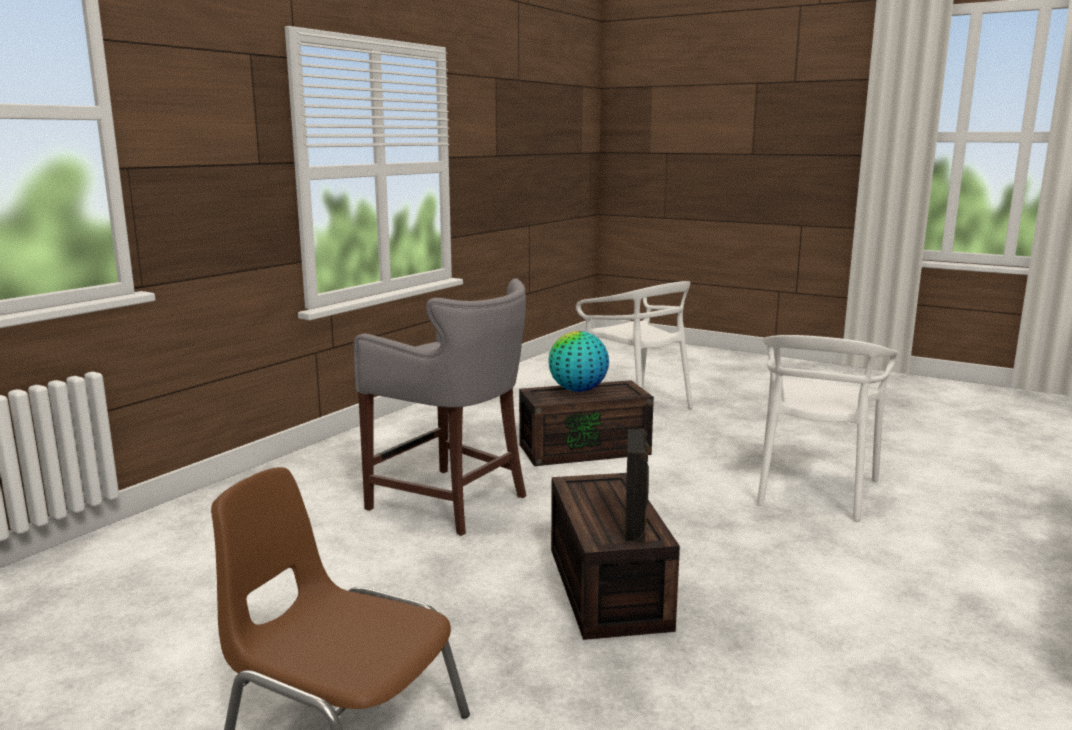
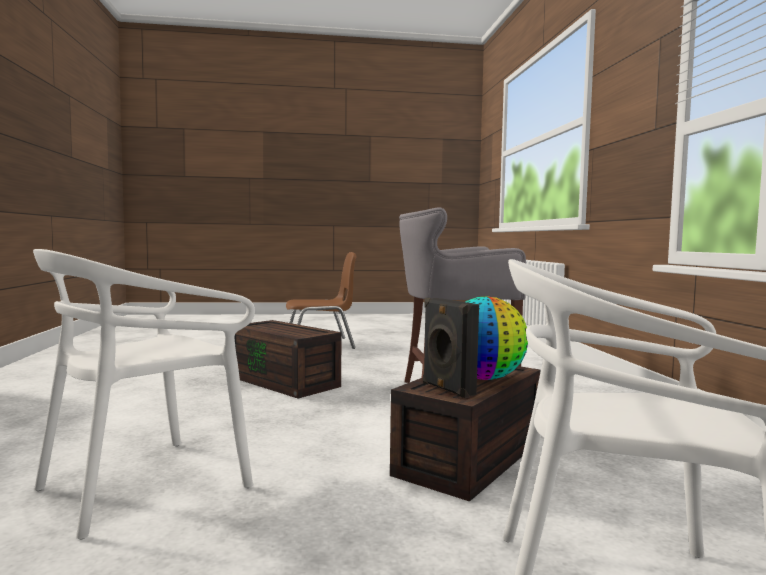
camera: 140 degrees right, 10 degrees down
(636, 527) = (259, 326): black speaker -> black speaker (446, 389)
(813, 490) = (145, 484): white chair -> white chair turned 120 degrees counterclockwise

